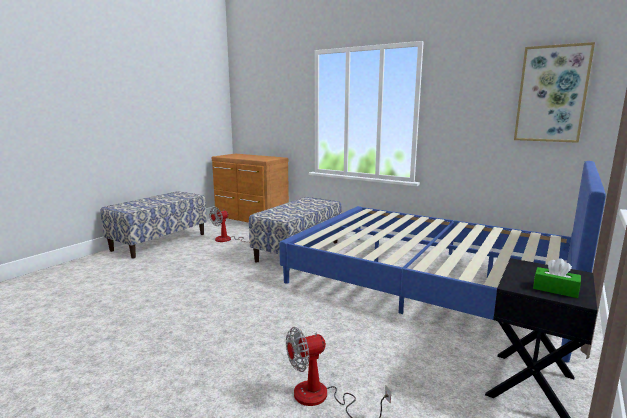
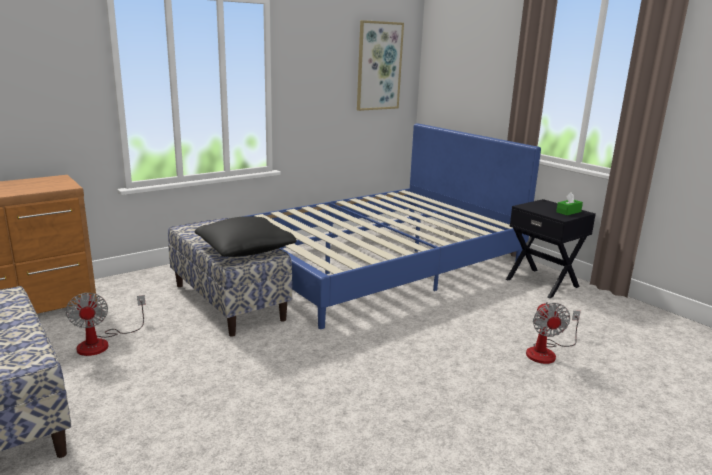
camera: 70 degrees left, 5 degrees up
(286, 213) = (245, 250): none -> black pillow

